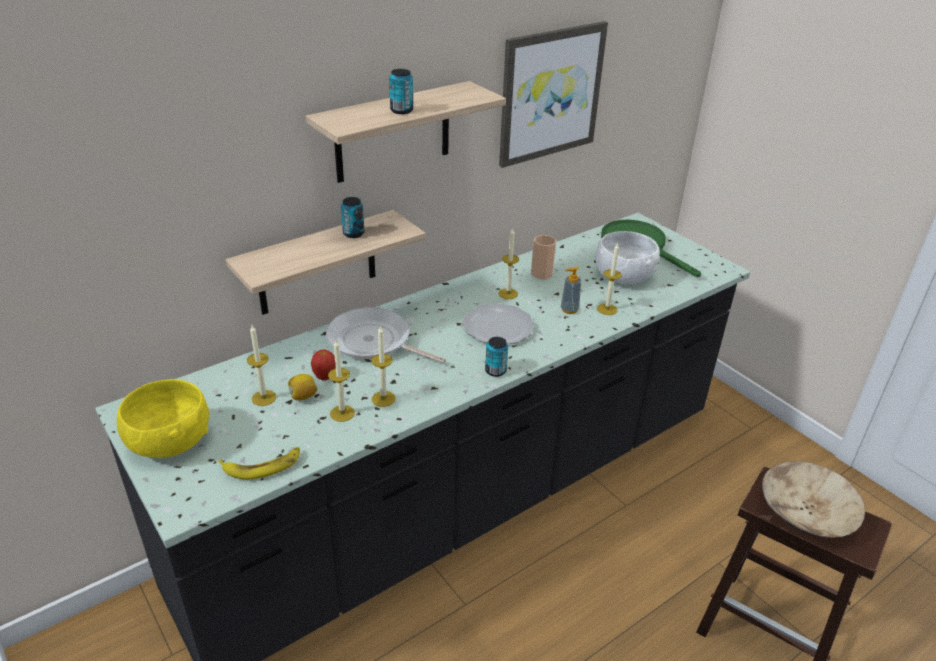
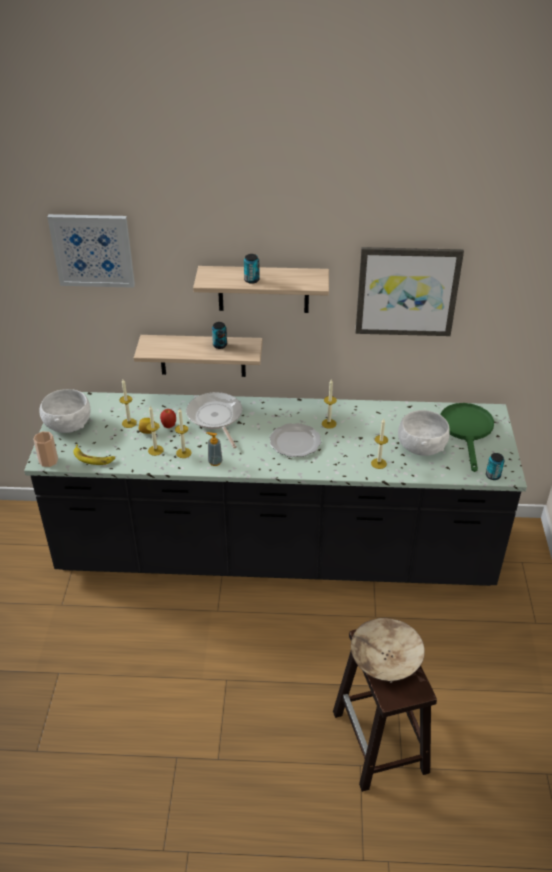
camera: 40 degrees right, 5 degrees up
(135, 126) = (93, 250): none -> picture
(169, 443) = (67, 425): yellow bowl -> white bowl
(495, 371) = (260, 467): can -> can (493, 476)
(541, 273) = (368, 419): cup -> cup (48, 461)
(569, 310) = (353, 452): soap dispenser -> soap dispenser (215, 462)

